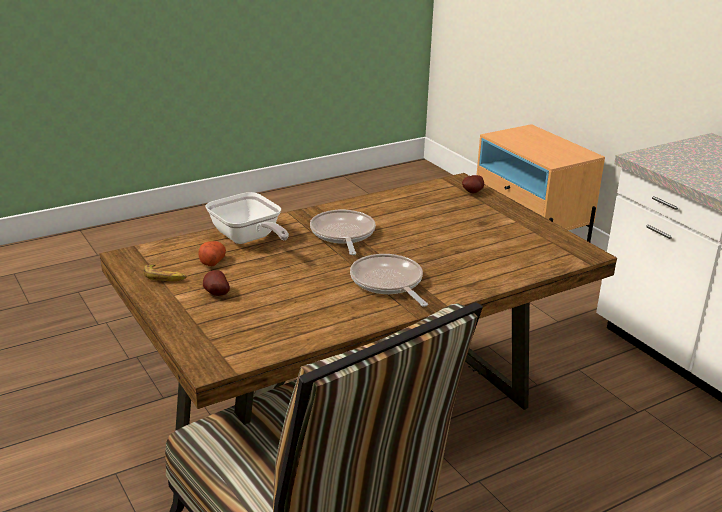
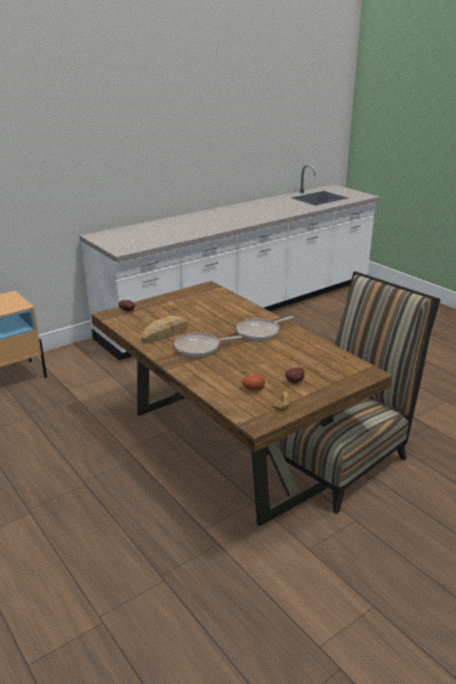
camera: 95 degrees left, 0 degrees up
(248, 239) = (215, 379): frying pan -> none
(393, 214) = (165, 334): none -> bread

